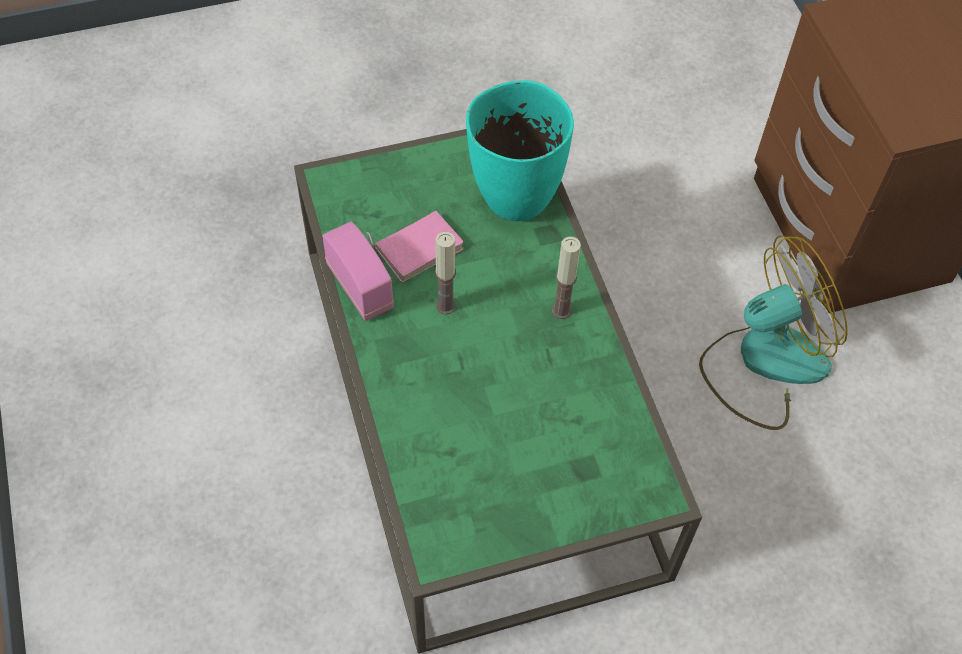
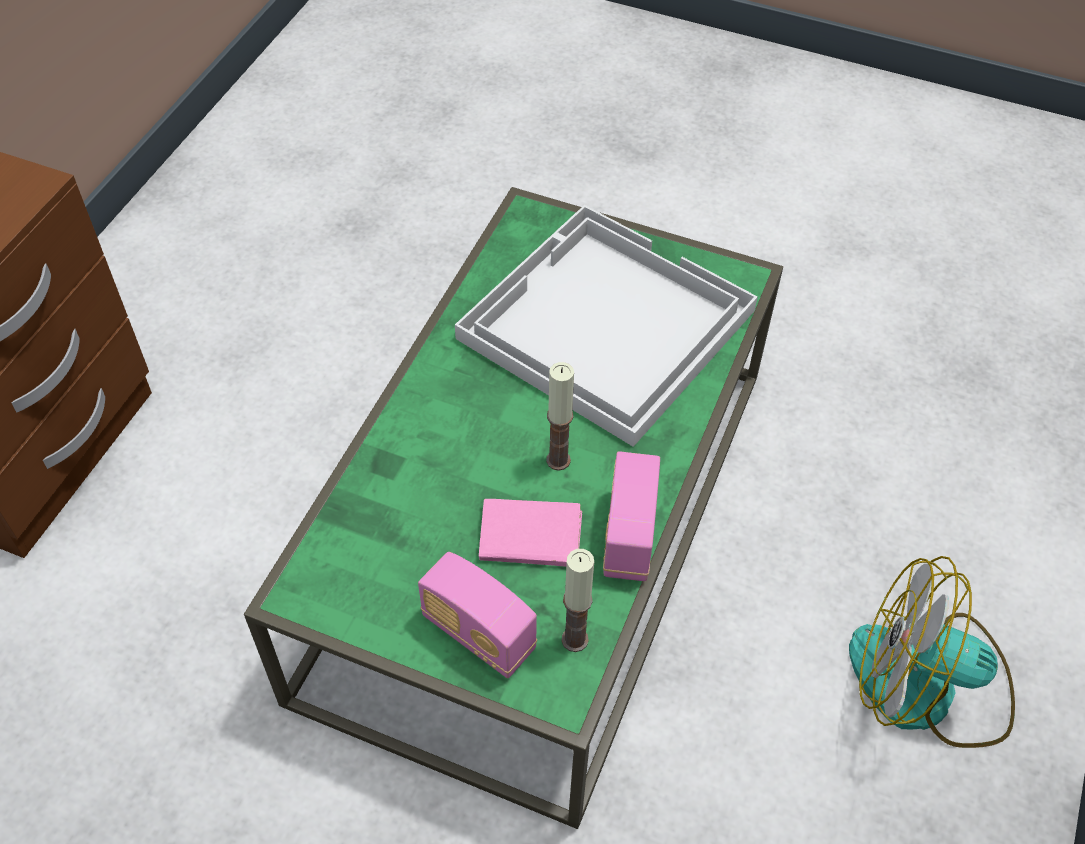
camera: 140 degrees left, 5 degrees down
(399, 181) = (478, 633): none -> radio
(507, 430) = (603, 325): none -> white tray
(514, 197) = (376, 525): turquoise vase -> none
(561, 310) = (453, 386): candle -> candle (575, 639)
(763, 362) = (254, 393): fan -> fan (927, 687)

